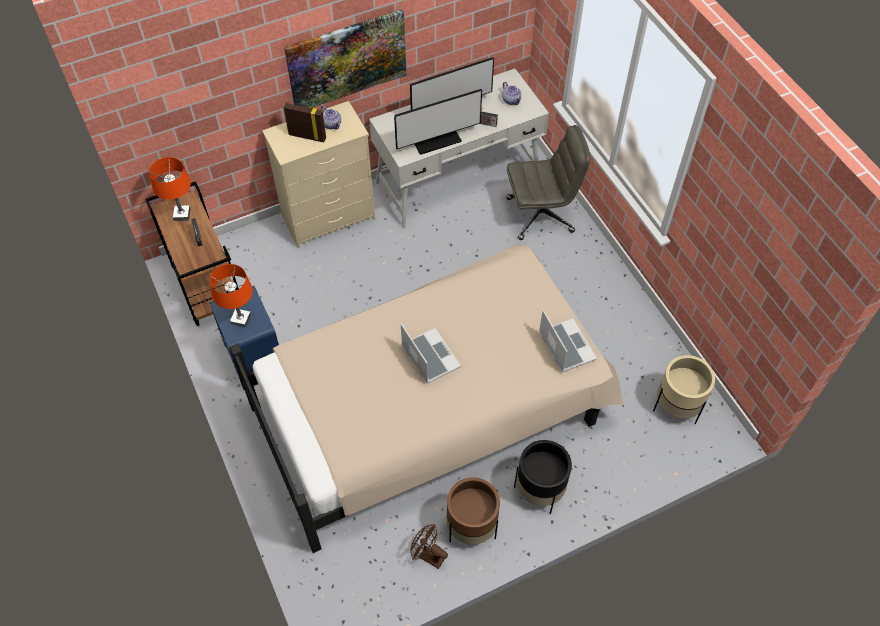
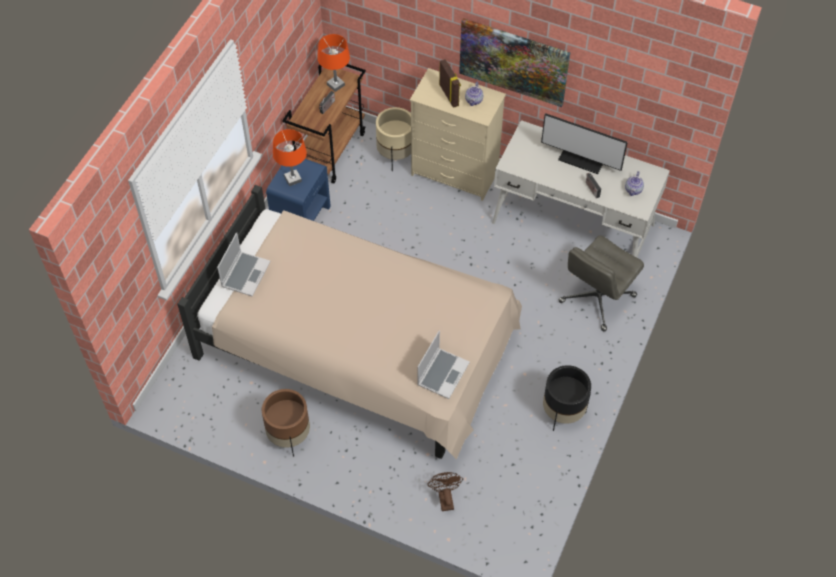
camera: 50 degrees right, 0 degrees up
(428, 555) = (247, 425): brown fan -> brown fan (445, 497)
(429, 356) = (356, 299): laptop -> laptop (245, 274)
(437, 141) = (543, 173): monitor -> none
(539, 491) = (354, 459): black planter -> black planter (563, 413)
(541, 214) = (597, 299): grey office chair -> grey office chair turned 90 degrees clockwise
(676, 407) = (507, 504): beige planter -> beige planter (395, 155)

